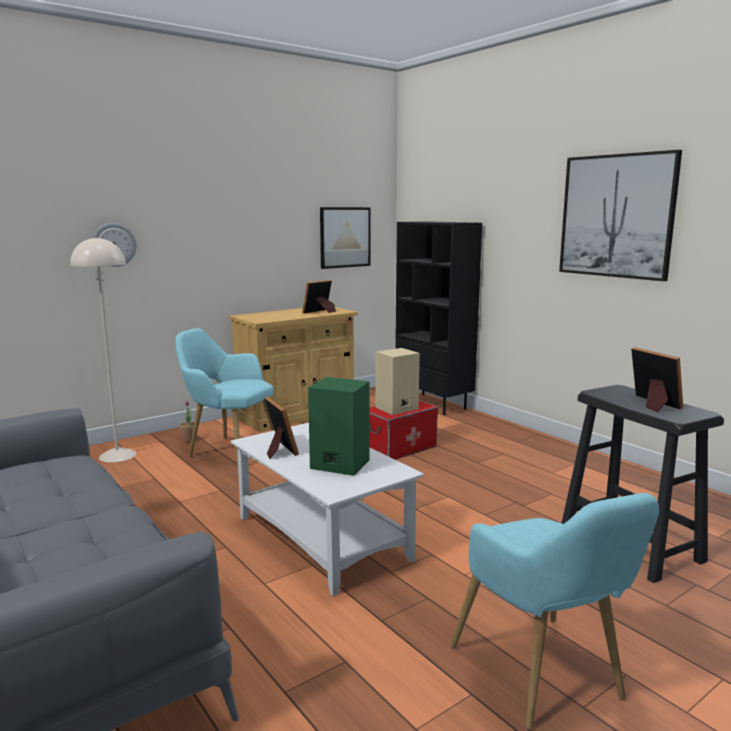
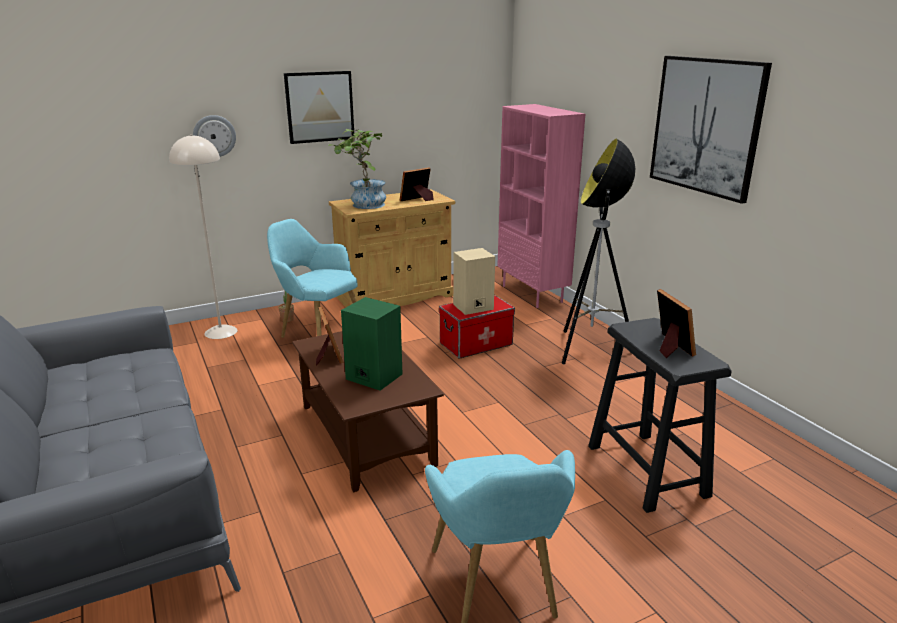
camera: 10 degrees right, 10 degrees up
(267, 317) = (363, 205): none -> potted plant
(320, 538) = (365, 434): white coffee table -> brown coffee table
(345, 237) = (452, 119): picture -> picture (319, 107)
(434, 404) = (533, 294): black bookcase -> pink bookcase
(514, 445) = (590, 349): none -> floor lamp

